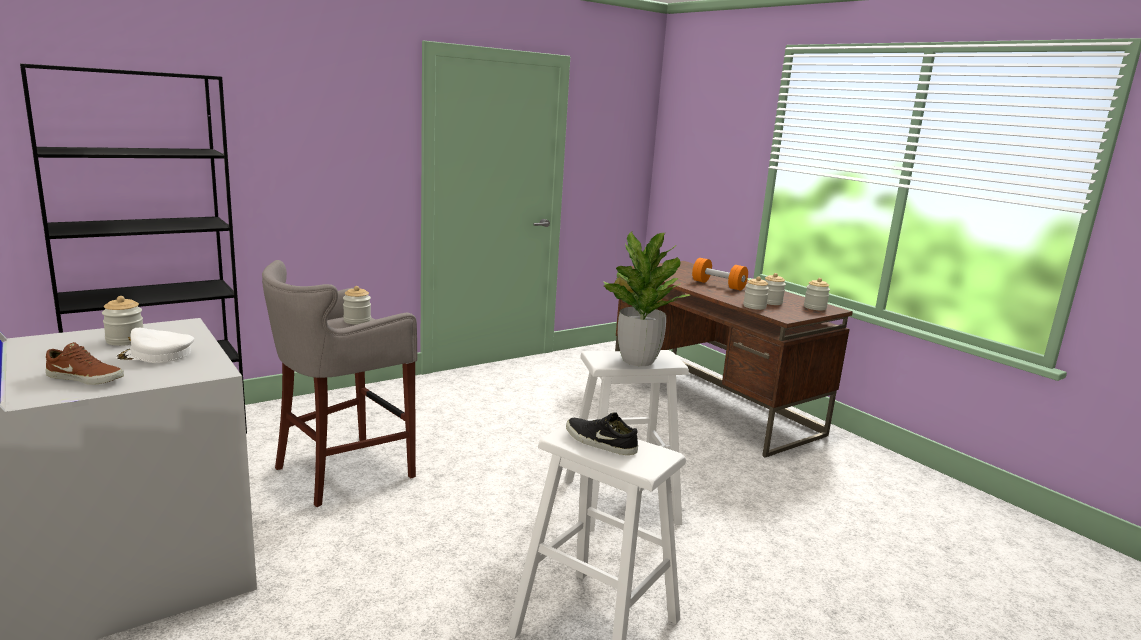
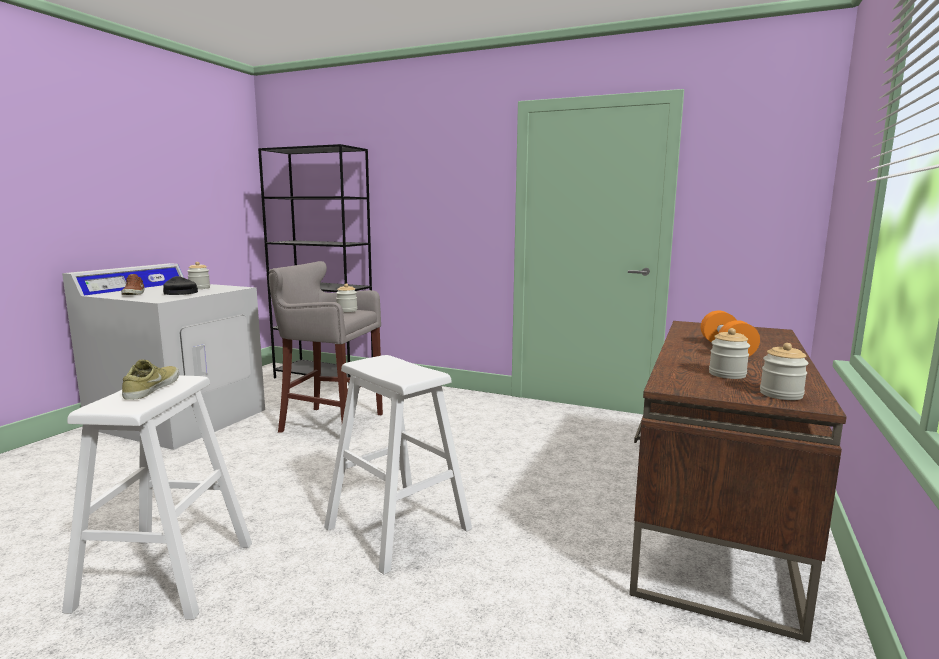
camera: 60 degrees right, 5 degrees down
(156, 355) = (180, 293): white cap -> black cap
(599, 442) = (151, 388): black shoe -> beige shoe
(637, 361) = (390, 370): potted plant -> none
(754, 306) = (677, 370): jar -> none

